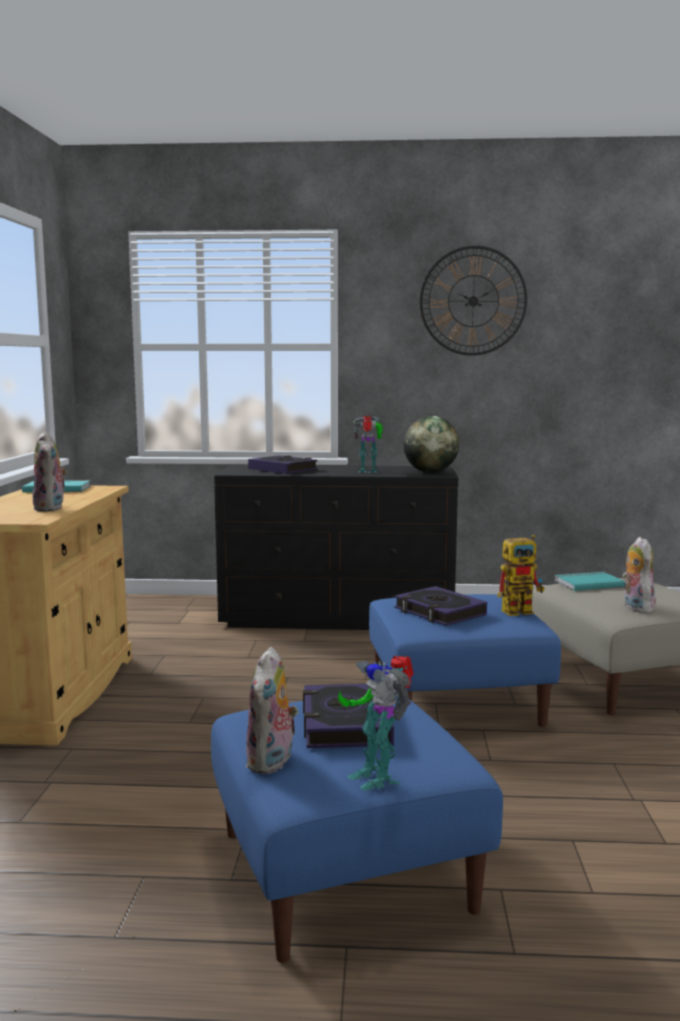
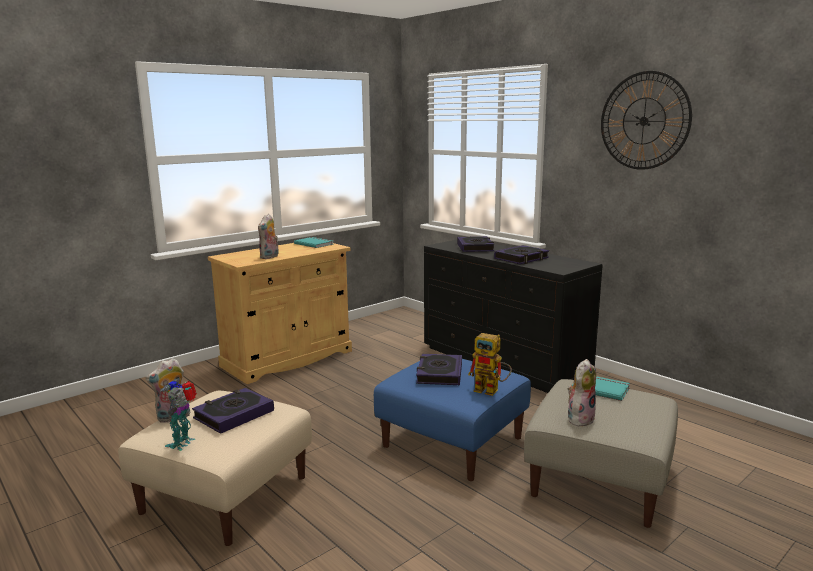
camera: 45 degrees right, 5 degrees up
(342, 869) = (225, 493): blue ottoman -> beige ottoman
(369, 471) = (521, 258): toy robot -> book
(430, 472) = (560, 267): globe -> none

